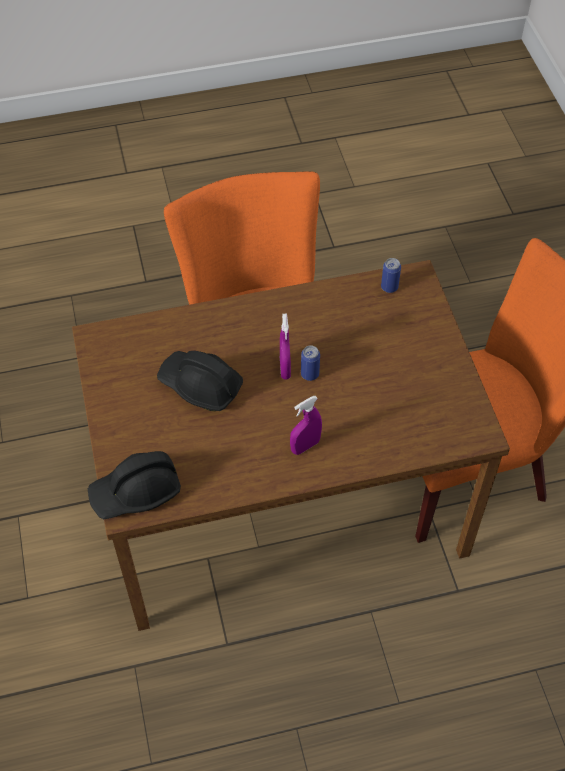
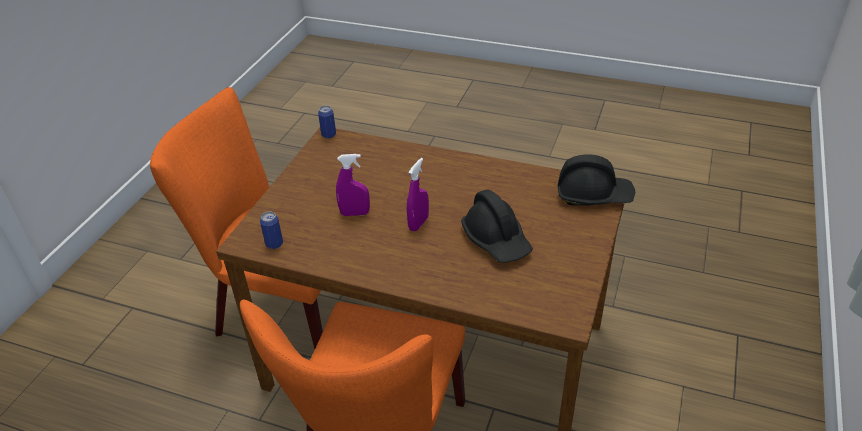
camera: 145 degrees left, 15 degrees down
(305, 446) = (449, 174): purple spray bottle -> purple spray bottle (355, 213)
(310, 374) = (403, 212): can -> can (328, 135)

